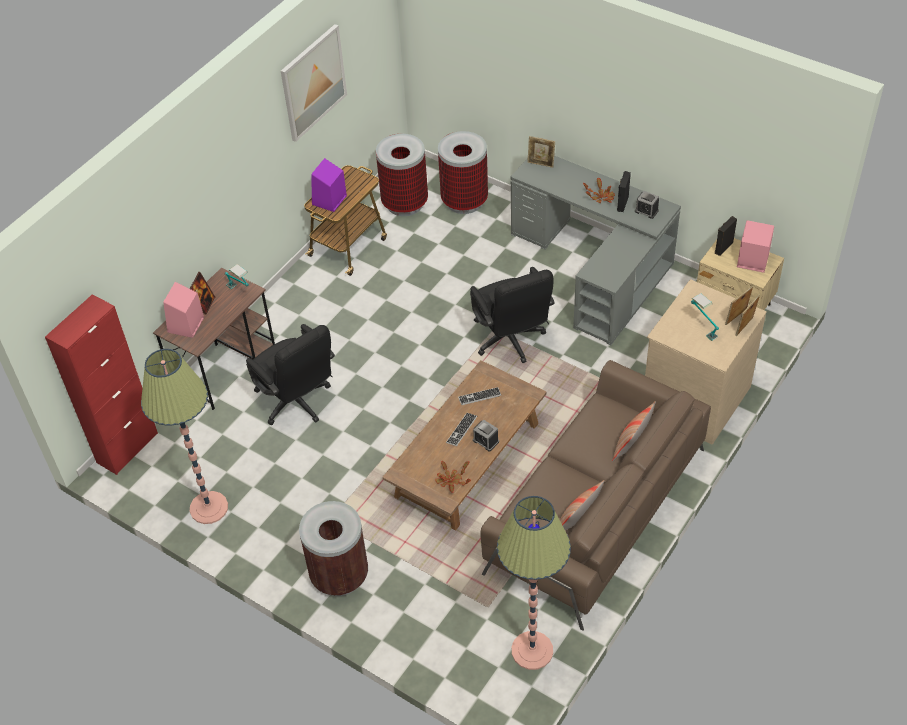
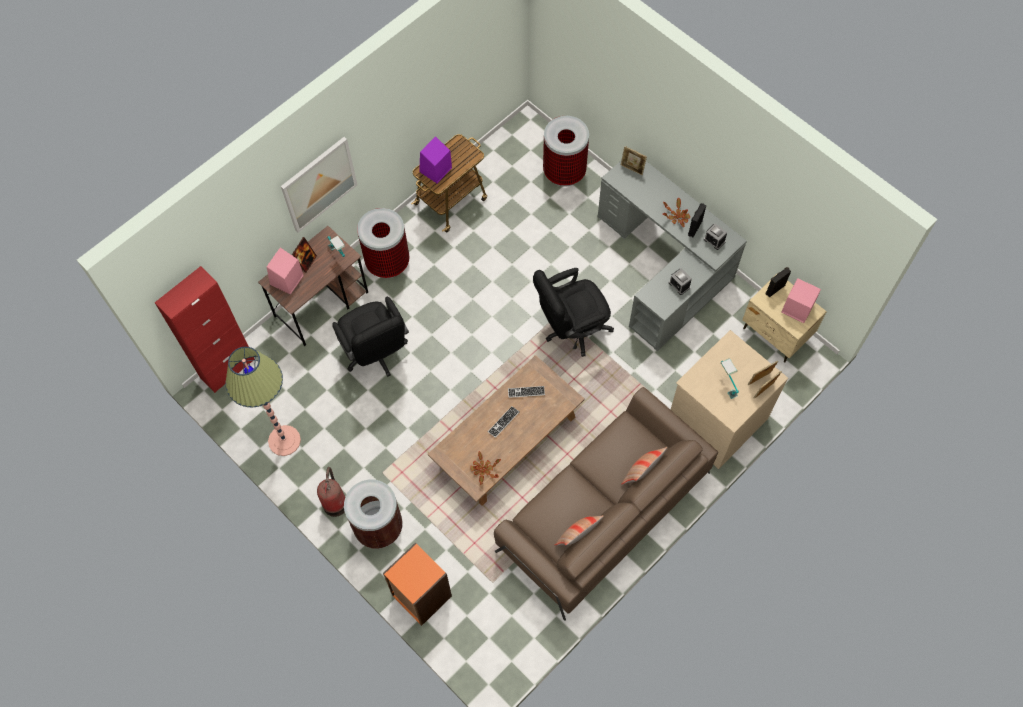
camera: 10 degrees right, 15 degrees up
(282, 559) = (335, 502): none -> fire extinguisher
(313, 82) = (432, 72): picture -> picture (319, 184)
(405, 203) = (511, 164): trash can -> trash can (388, 262)
(407, 638) = (421, 596): none -> orange bookcase
(486, 441) = (521, 437): alarm clock -> alarm clock (679, 285)
(511, 341) = (571, 329): black office chair -> black office chair turned 75 degrees clockwise
(532, 650) = (519, 629): floor lamp -> none

